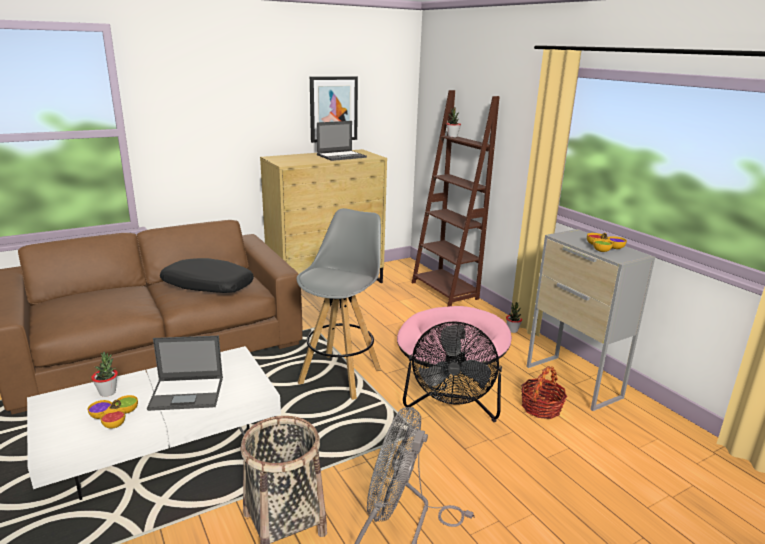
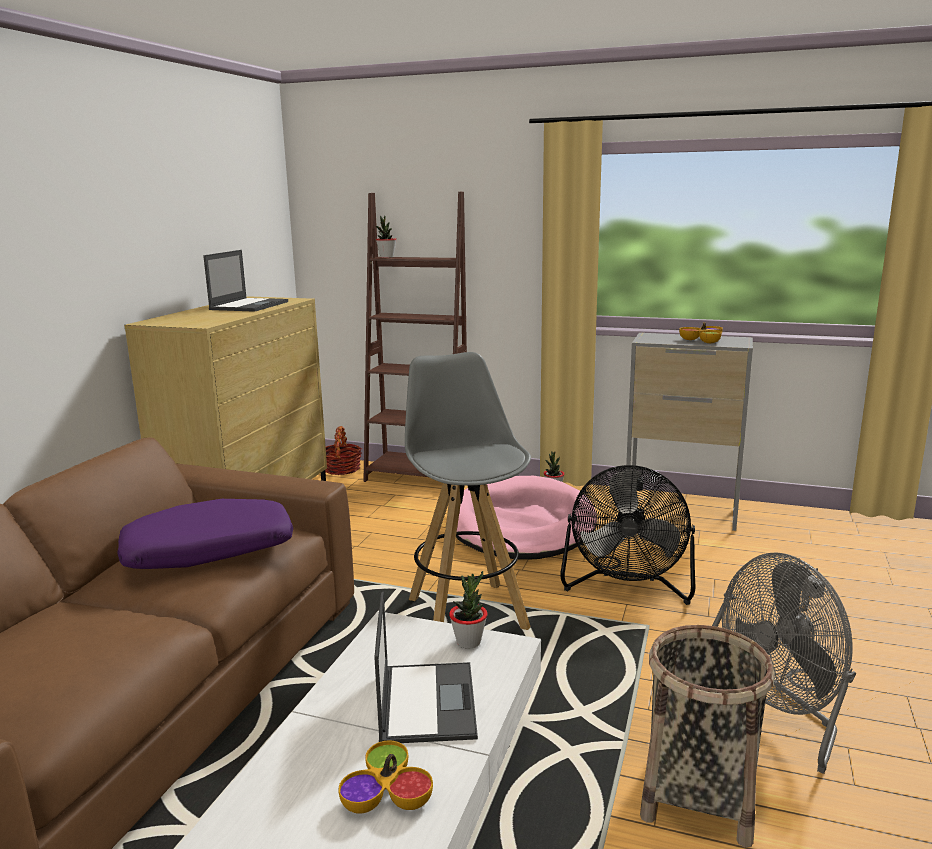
camera: 40 degrees left, 5 degrees down
(108, 392) = (300, 772): potted plant -> potted plant (469, 642)
(188, 393) = (426, 701): laptop -> laptop turned 45 degrees counterclockwise
(207, 286) = (208, 552): black pillow -> purple pillow
(333, 109) = (205, 234): picture -> none
(448, 404) = (623, 584): black fan -> black fan turned 45 degrees clockwise
(541, 408) = (698, 547): basket -> basket (342, 469)

